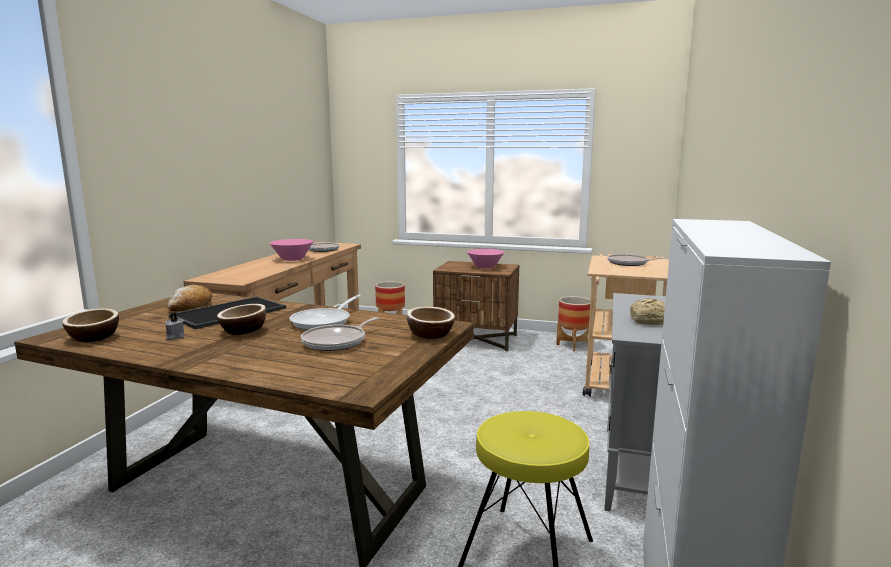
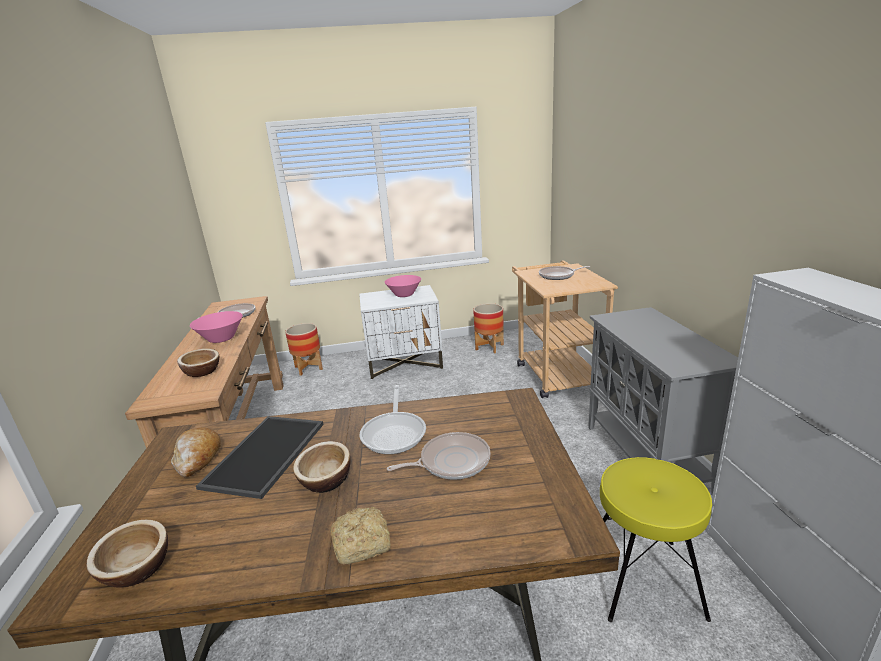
camera: 25 degrees left, 10 degrees up
(174, 337) = (253, 523): grey candle -> none
(337, 342) = (451, 461): frying pan -> frying pan turned 120 degrees counterclockwise
(430, 334) = (521, 418): bowl -> bowl (202, 372)
(477, 339) = (405, 363): brown nightstand -> white nightstand
(651, 321) = (665, 345): bread -> bread (363, 543)

